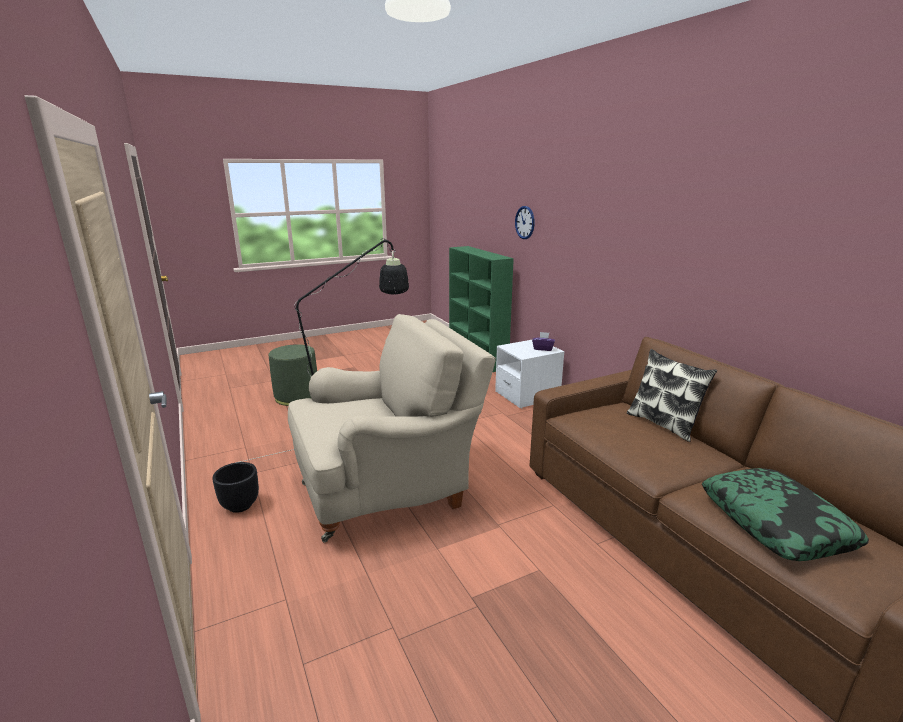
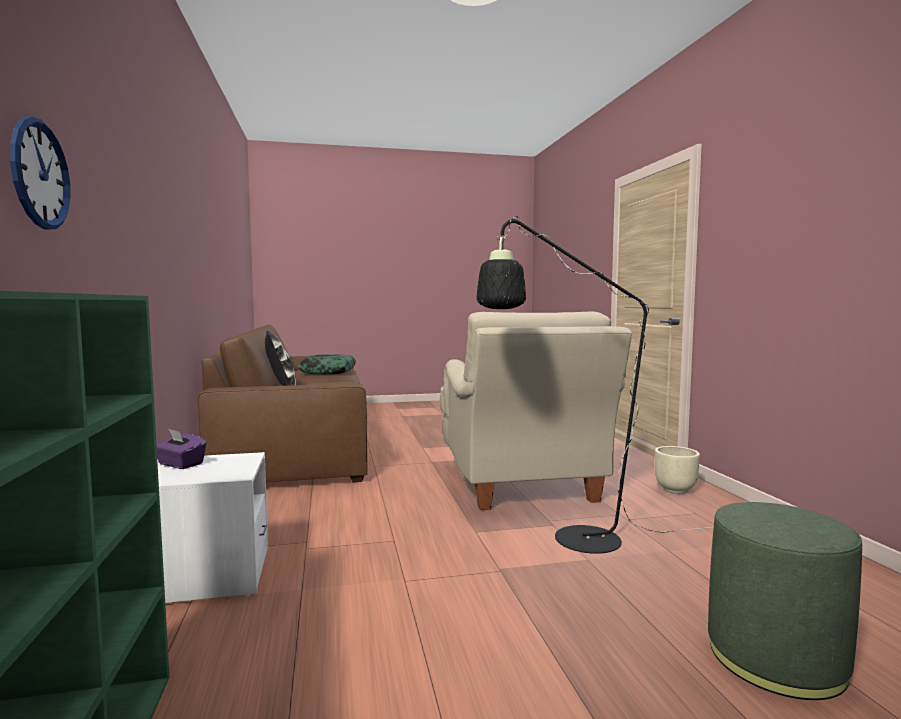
camera: 165 degrees left, 15 degrees down
(240, 505) = (676, 490): black planter -> beige planter
(388, 491) = (522, 485): beige armchair -> beige armchair turned 90 degrees counterclockwise

